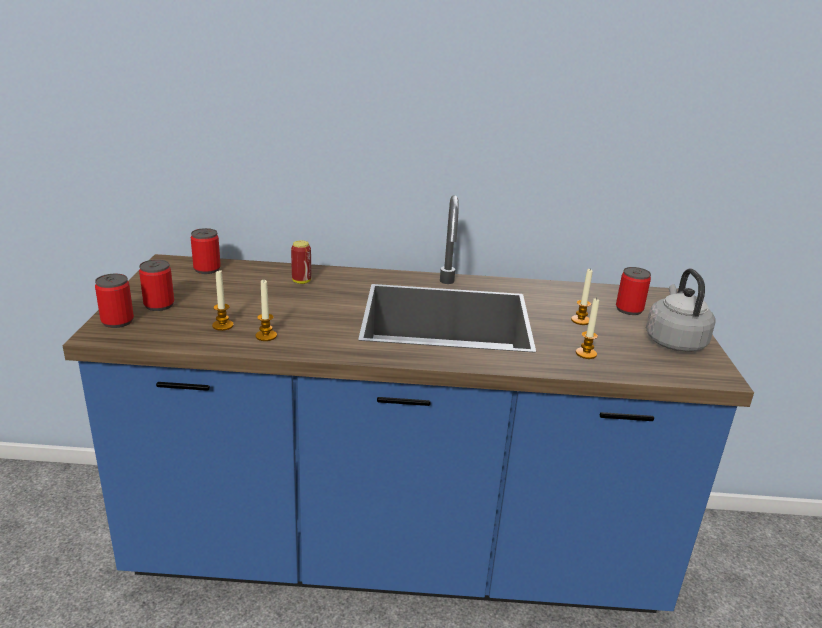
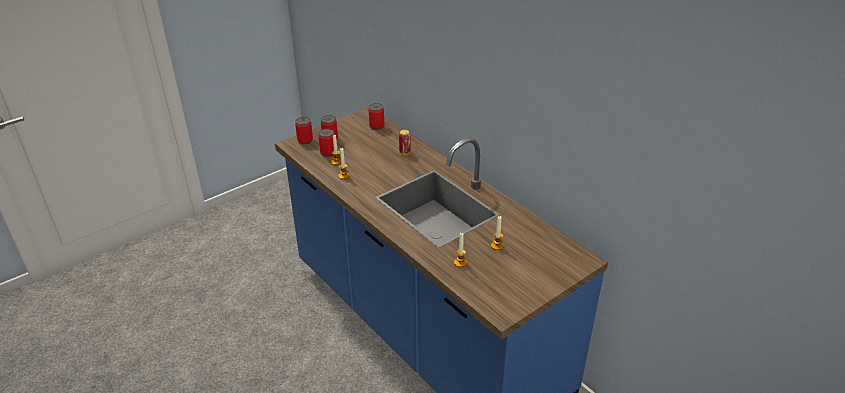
camera: 50 degrees right, 10 degrees up
(629, 309) = (540, 255): can -> can (328, 152)
(674, 341) = (523, 285): grey kettle -> none

